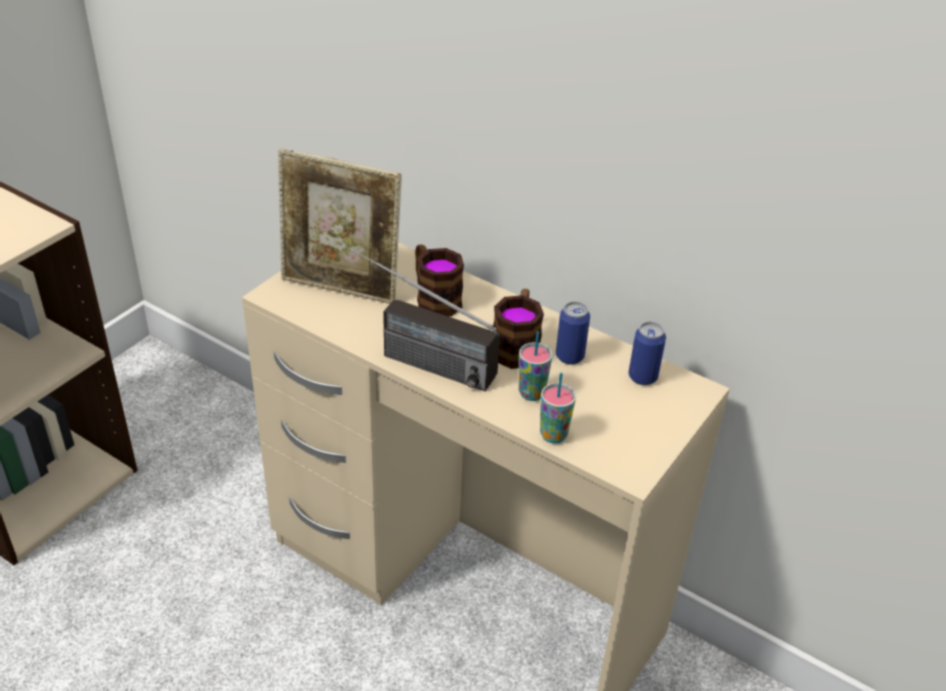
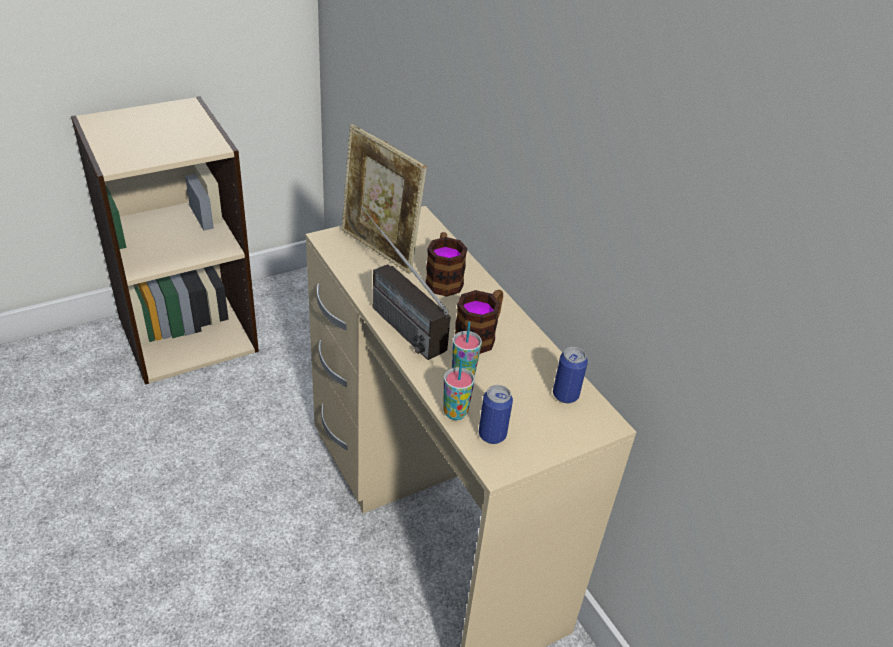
camera: 25 degrees right, 0 degrees up
(569, 356) = (516, 358): can -> can (492, 435)

